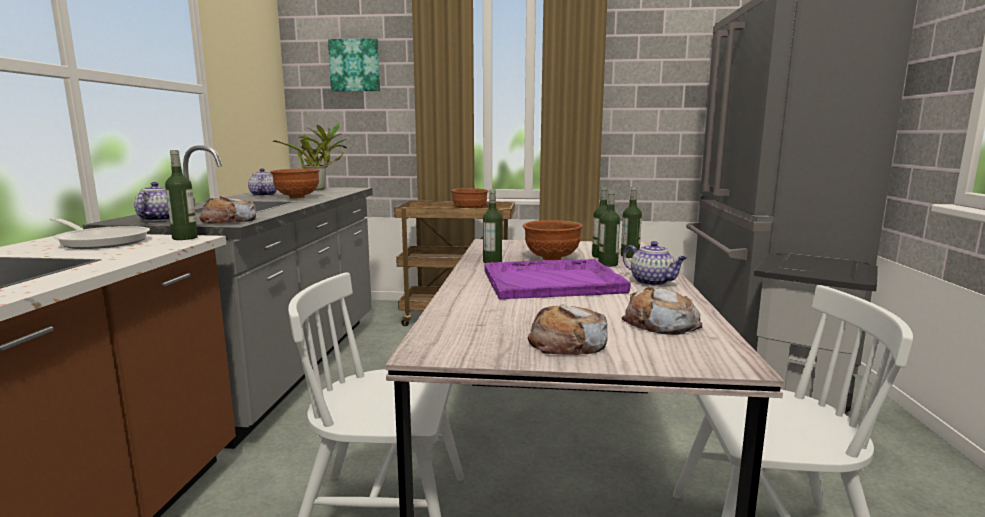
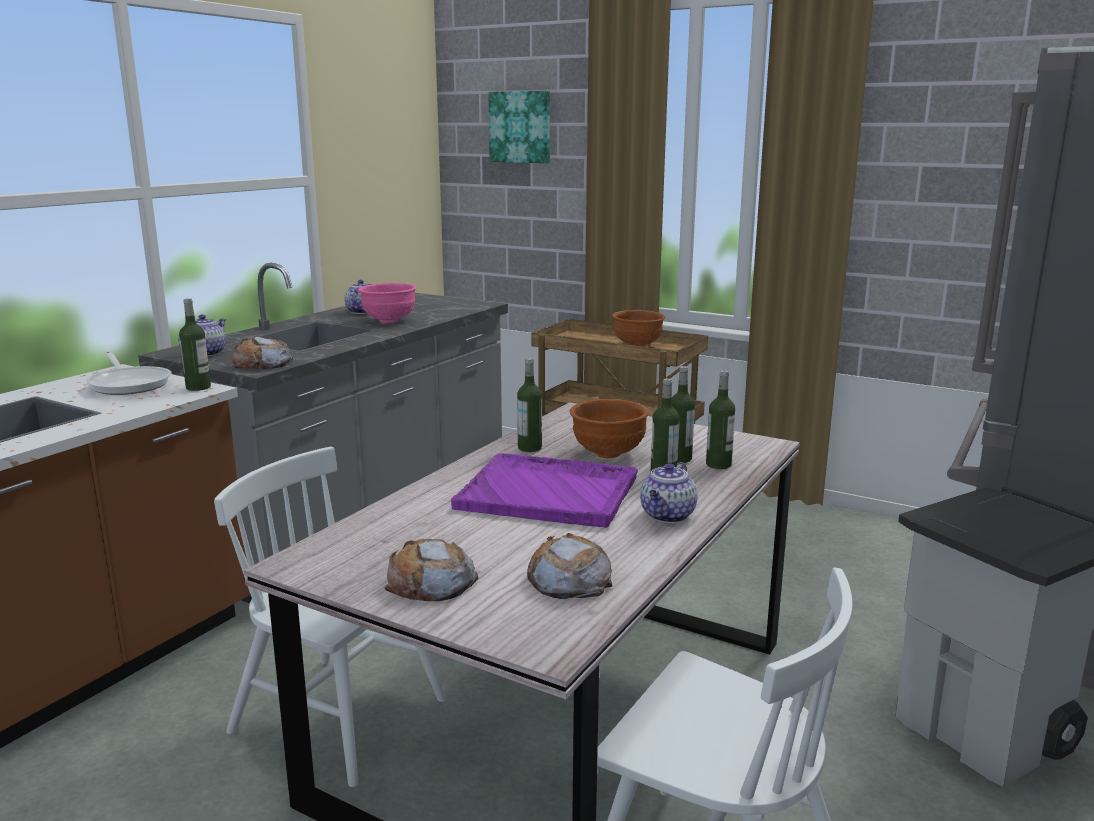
camera: 25 degrees right, 5 degrees up
(297, 197) = (388, 321): brown bowl -> pink bowl
(319, 189) = (438, 303): potted plant -> none
(652, 282) = (668, 516): teapot -> teapot turned 45 degrees clockwise

